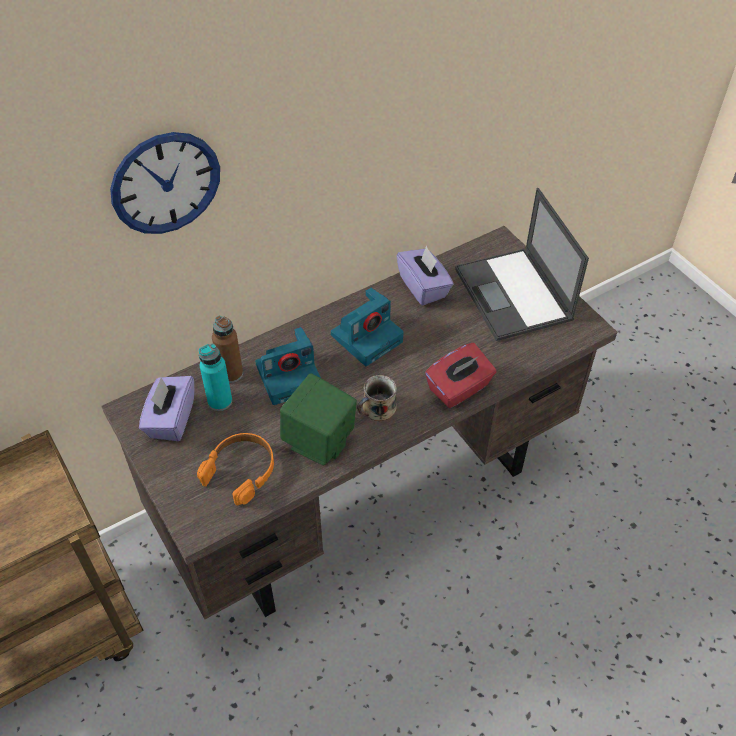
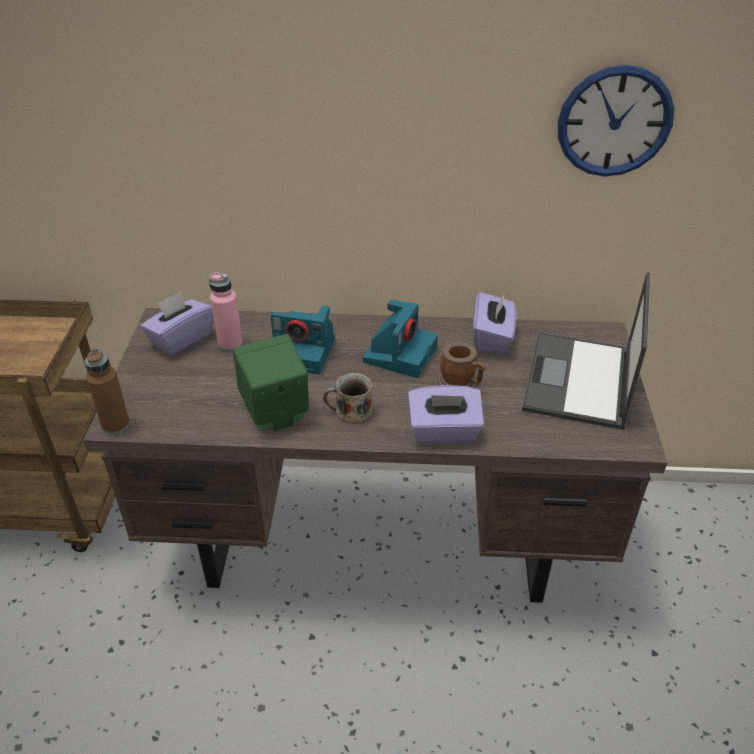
camera: 35 degrees right, 10 degrees down
(166, 183) = (230, 99): wall clock -> wall clock (614, 122)
(220, 401) = (230, 344): turquoise bottle -> pink bottle
(231, 373) = (260, 329): brown bottle -> brown bottle (116, 424)
(241, 471) = (191, 401): orange headphones -> none
(367, 337) = (400, 353): camera -> camera turned 60 degrees counterclockwise
(436, 340) = (461, 384): none -> mug
(459, 389) = (444, 432): red tissue box -> purple tissue box

